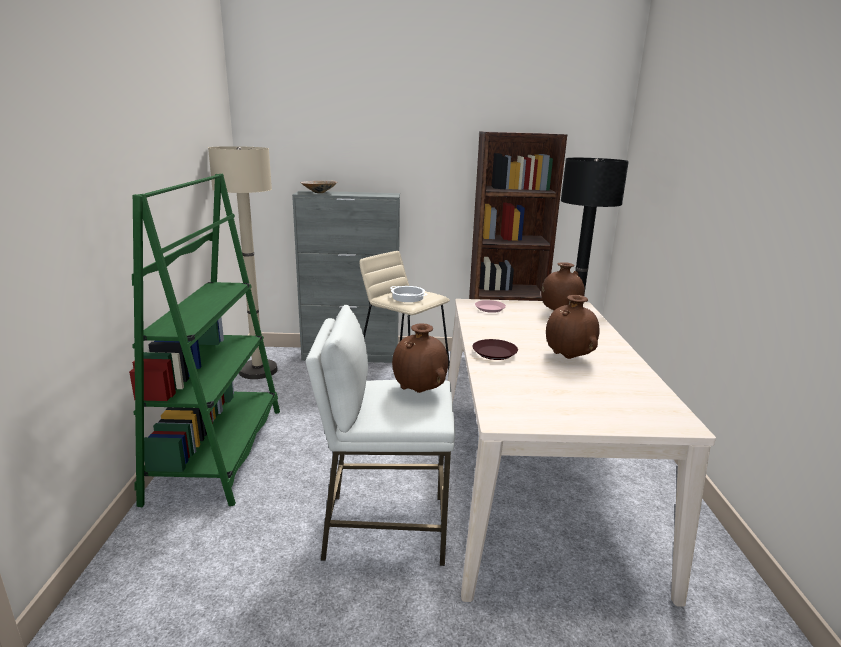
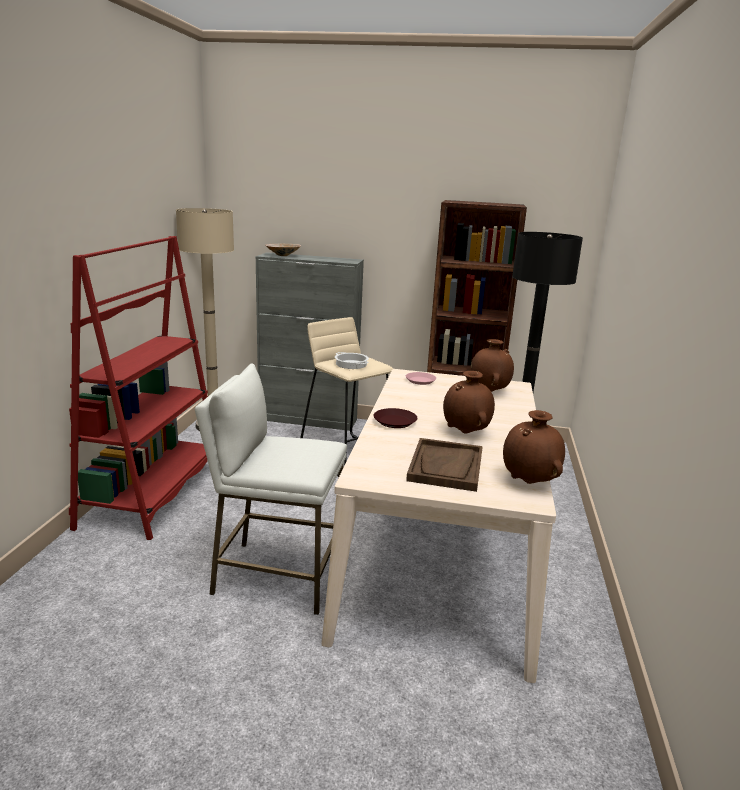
camera: 10 degrees right, 0 degrees up
(219, 452) = (153, 494): green bookcase -> red bookcase
(419, 391) = (310, 449): brown vase -> brown vase (529, 482)
(576, 396) = (446, 466): none -> brown tray

